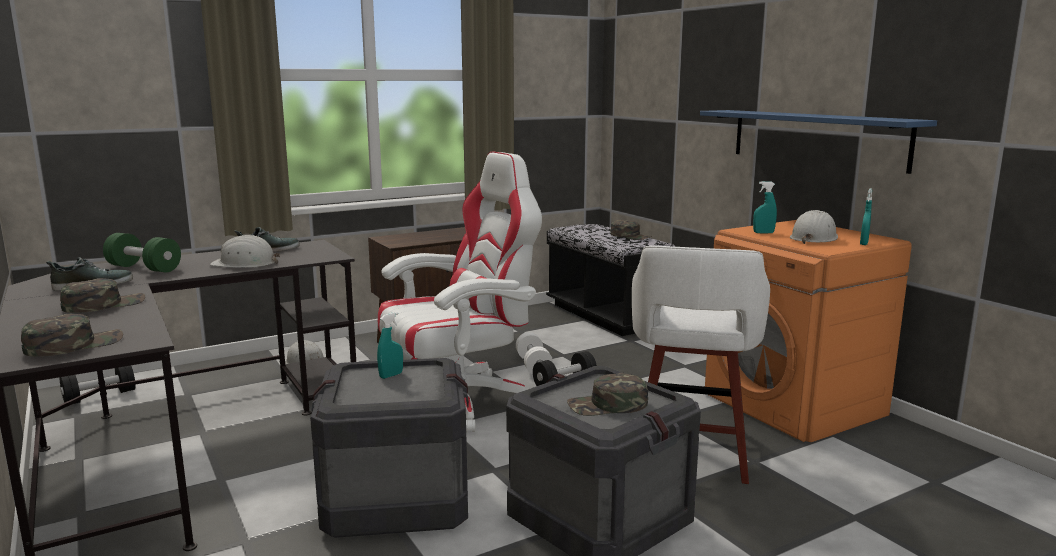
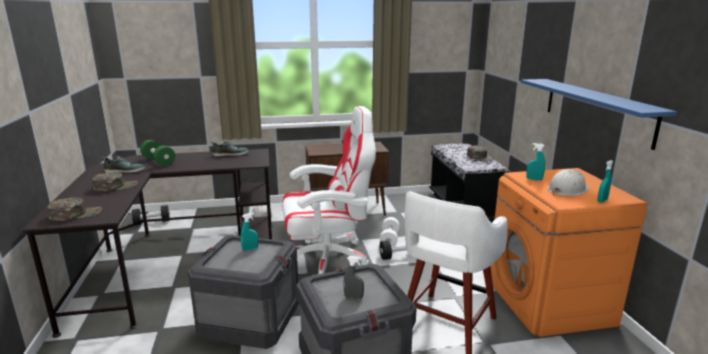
camera: 20 degrees right, 5 degrees up
(245, 263) = (209, 163): white hard hat -> none
(607, 405) = (353, 297): green cap -> grey spray bottle

